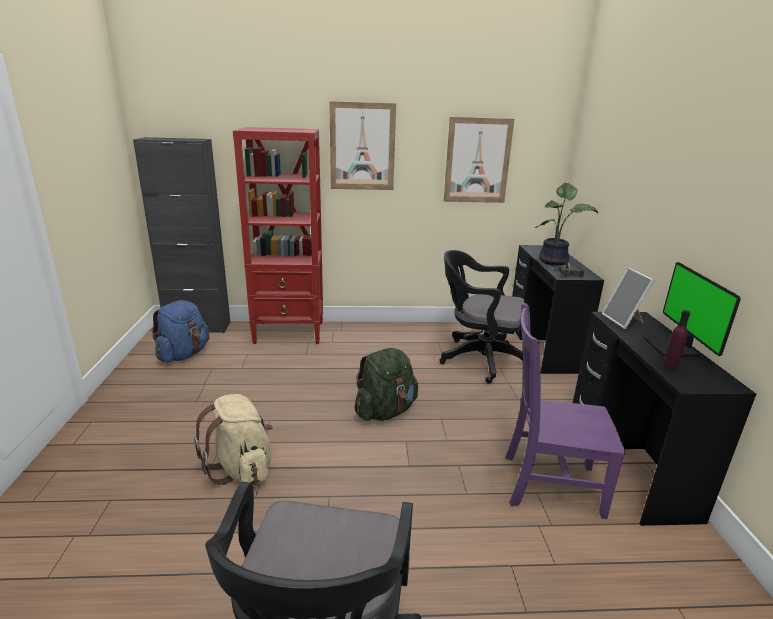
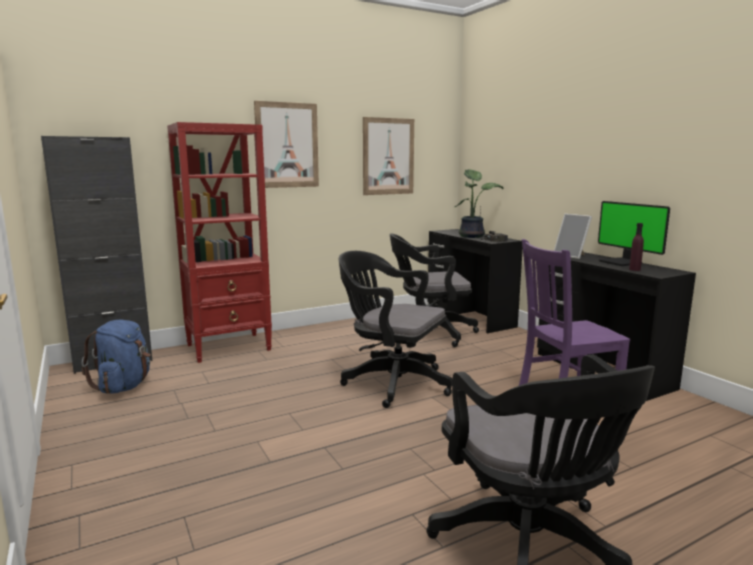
camera: 25 degrees left, 10 degrees down
(241, 468) = (303, 453): beige backpack -> none
(385, 411) = (392, 382): green backpack -> black office chair

